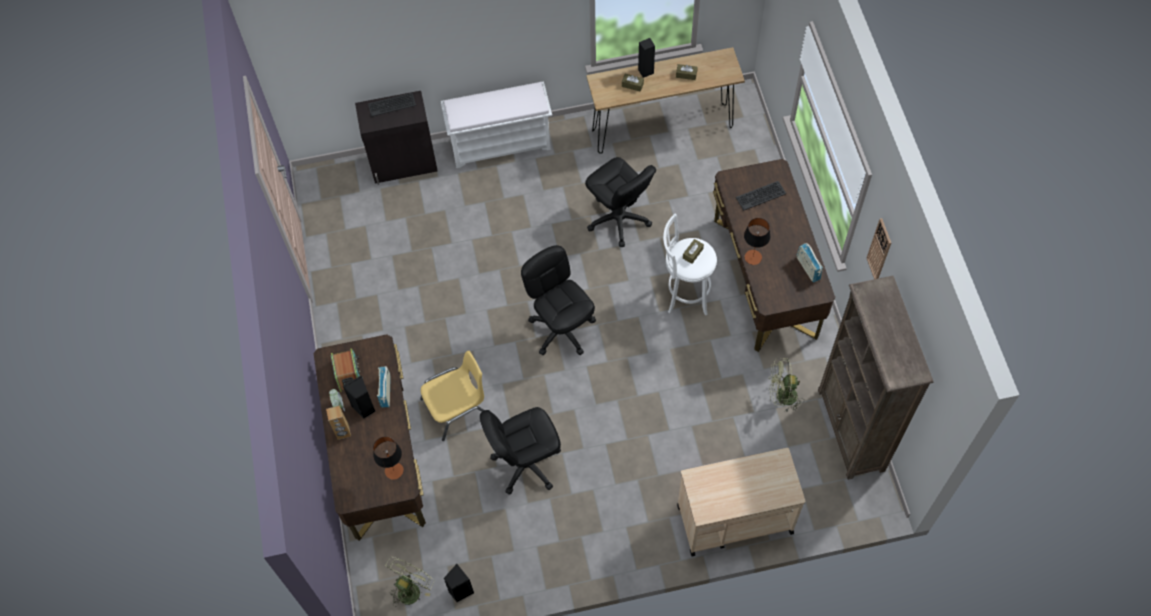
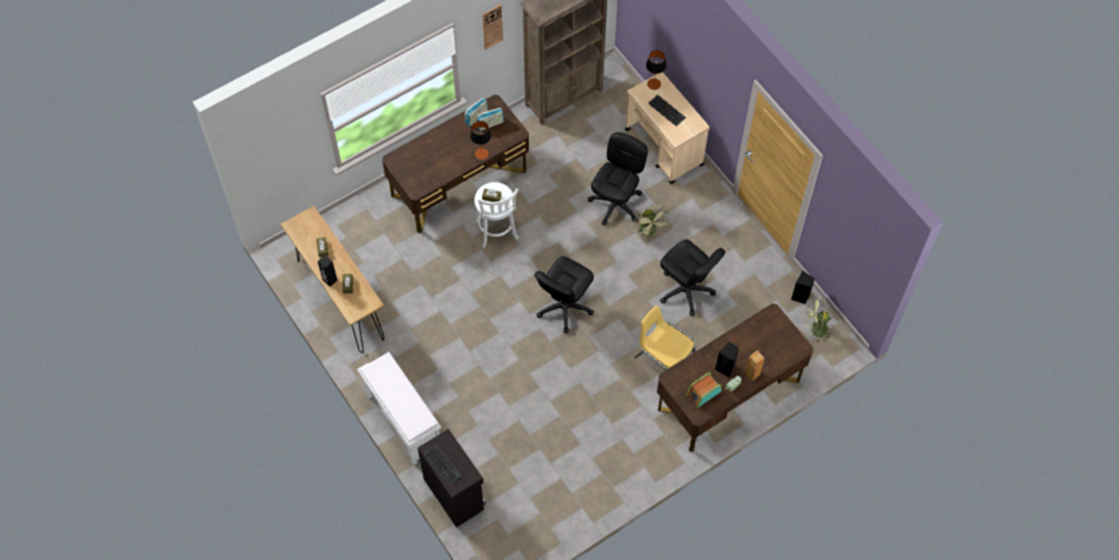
camera: 115 degrees left, 0 degrees up
(386, 391) = (706, 359): radio -> radio (490, 124)
(394, 470) = (764, 326): table lamp -> table lamp (654, 84)
(618, 219) = (445, 302): black office chair -> black office chair (616, 204)
(760, 195) = (423, 164): keyboard -> keyboard (666, 111)
(781, 396) = (556, 145): green fan -> green fan (650, 231)

